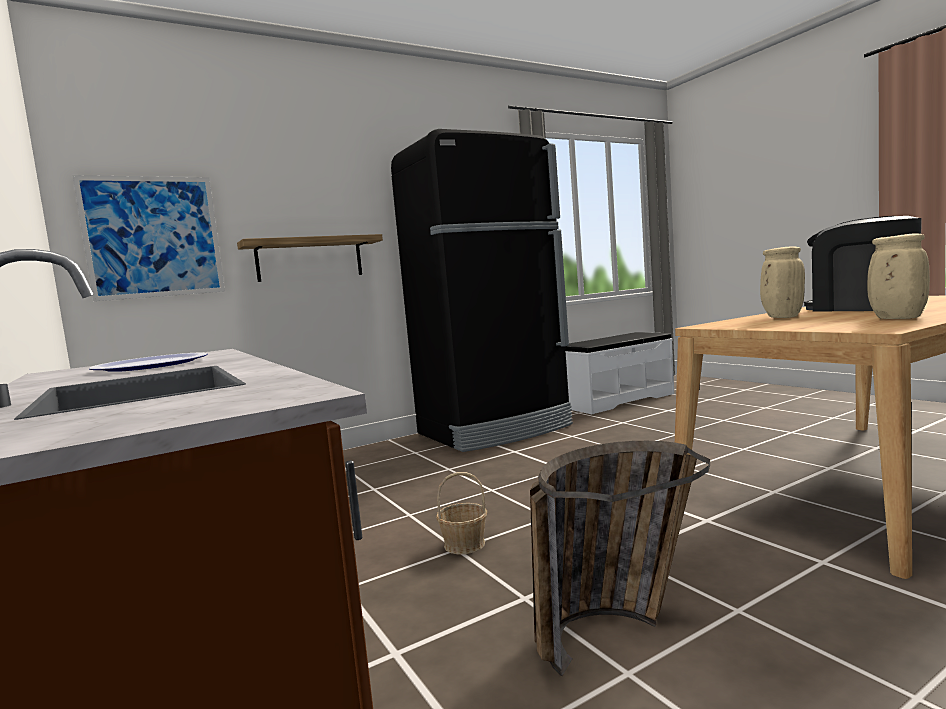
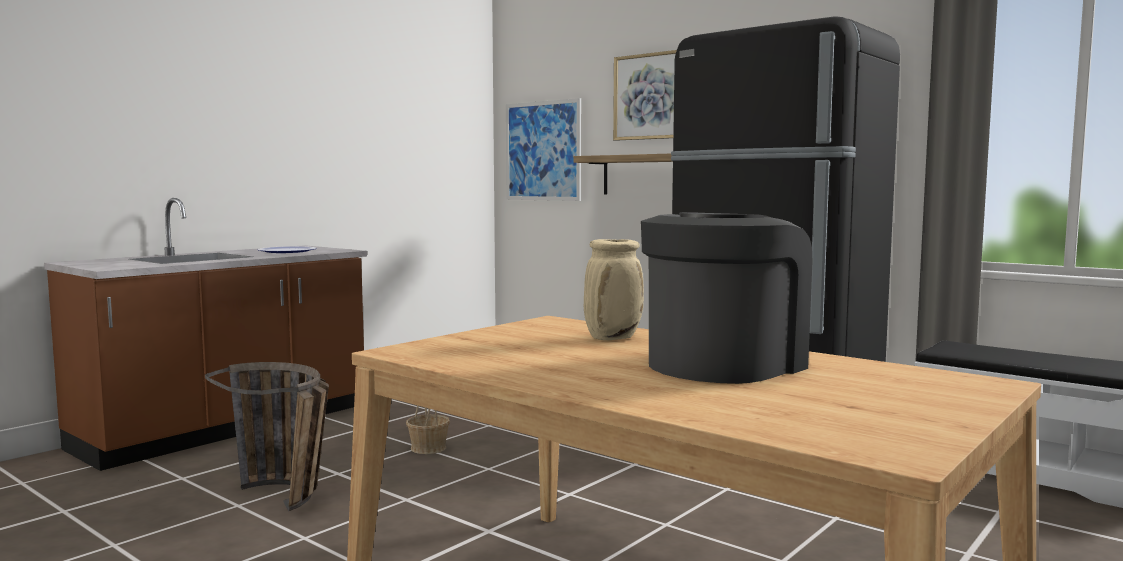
camera: 70 degrees right, 0 degrees up
(301, 183) = (650, 96): none -> picture
(896, 318) = (504, 361): beige vase -> none

